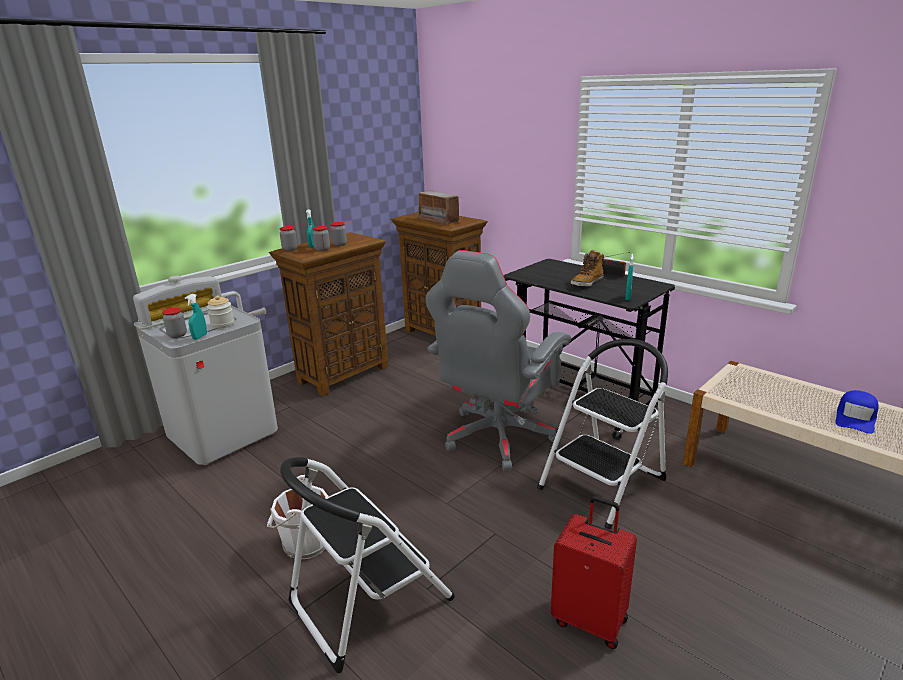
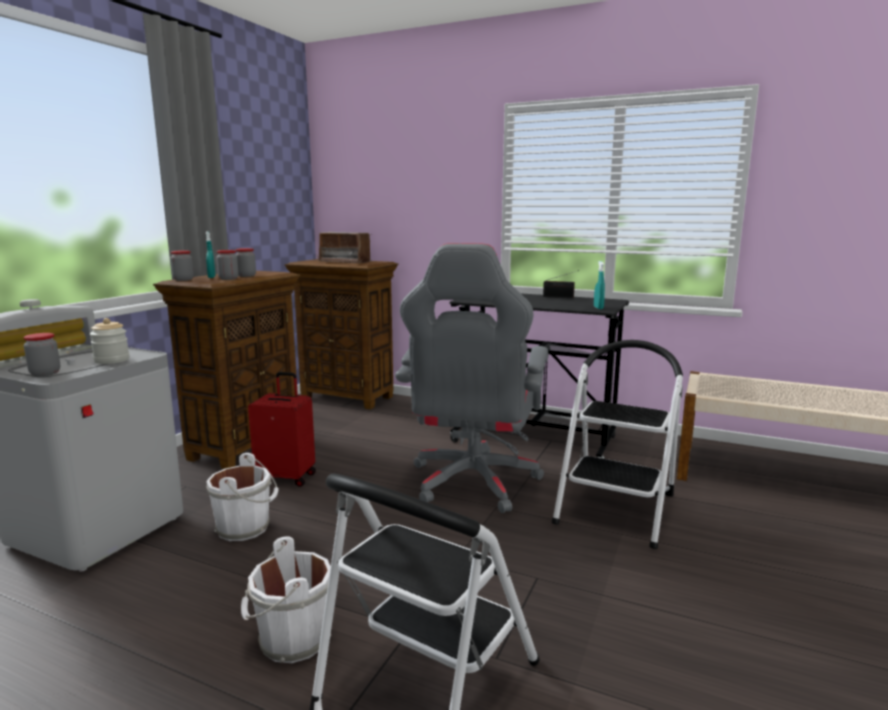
camera: 20 degrees left, 10 degrees down
(200, 337) = (86, 372): turquoise spray bottle -> none
(313, 450) = (246, 528): none -> white bucket
(587, 283) = (544, 302): boot -> none
(590, 619) = (709, 646): red suitcase -> red suitcase (287, 477)
(856, 418) = (838, 398): blue cap -> none

